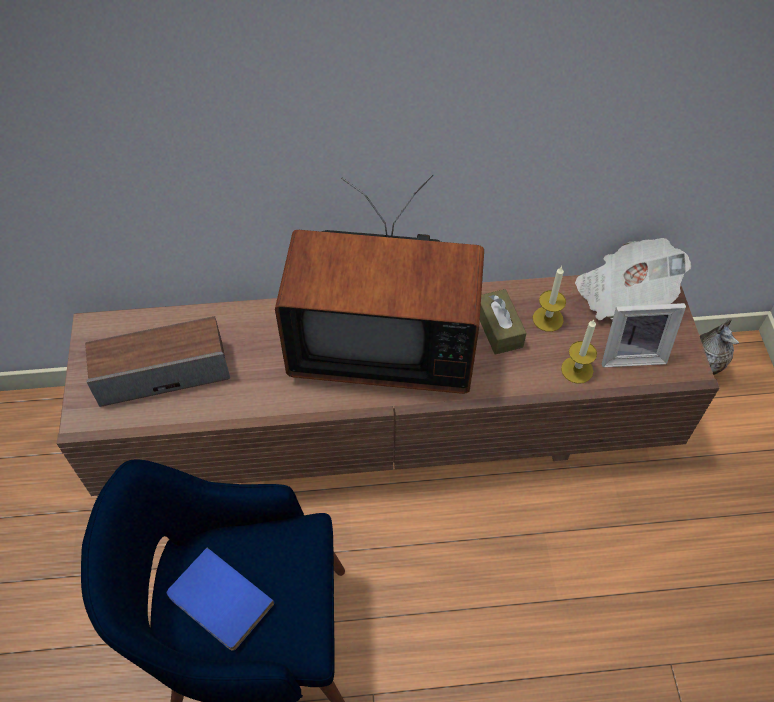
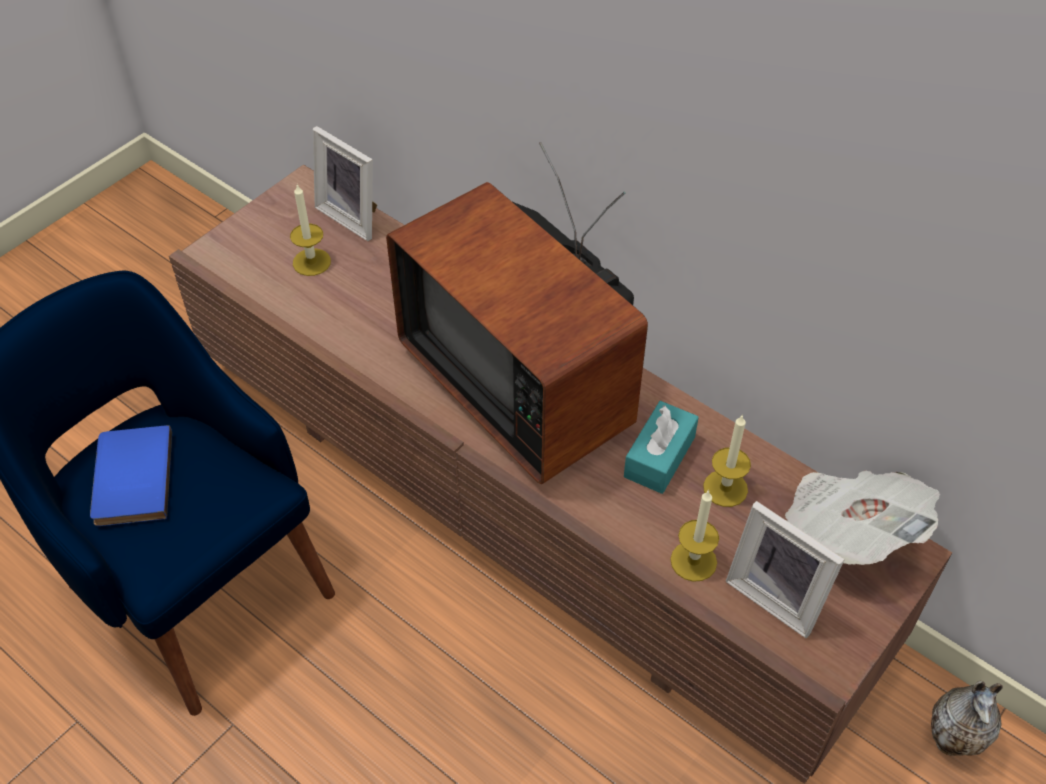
camera: 45 degrees right, 5 degrees down
(153, 322) = (353, 216): none -> picture frame
(162, 372) = (311, 262): speaker -> candle
(498, 328) = (659, 457): brown tissue box -> turquoise tissue box

